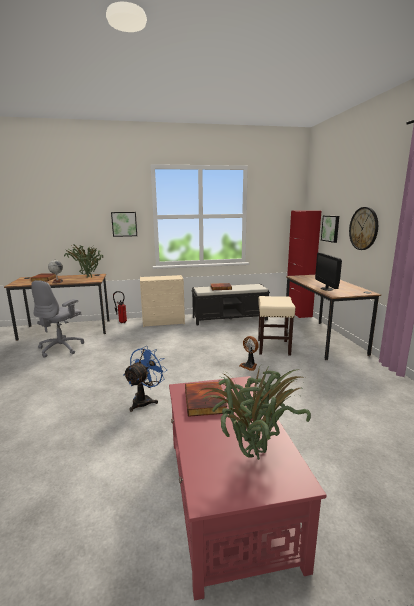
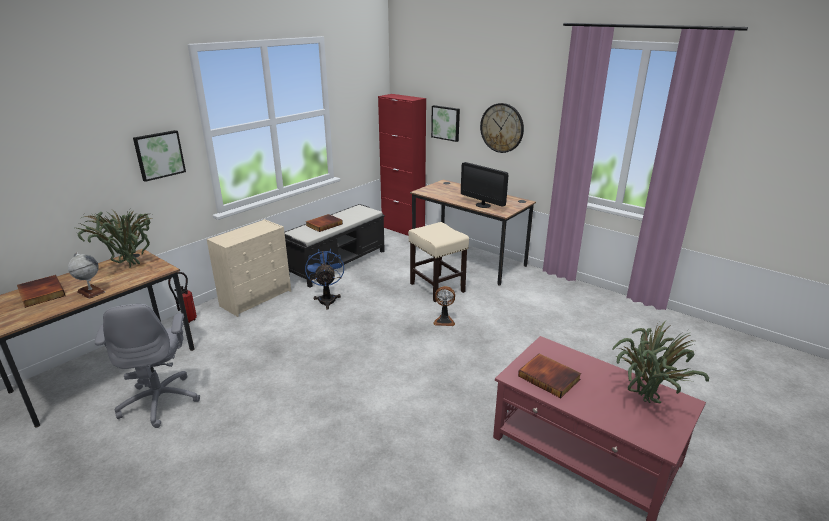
camera: 40 degrees left, 10 degrees up
(145, 400) = (400, 411): blue fan -> blue fan (327, 299)

